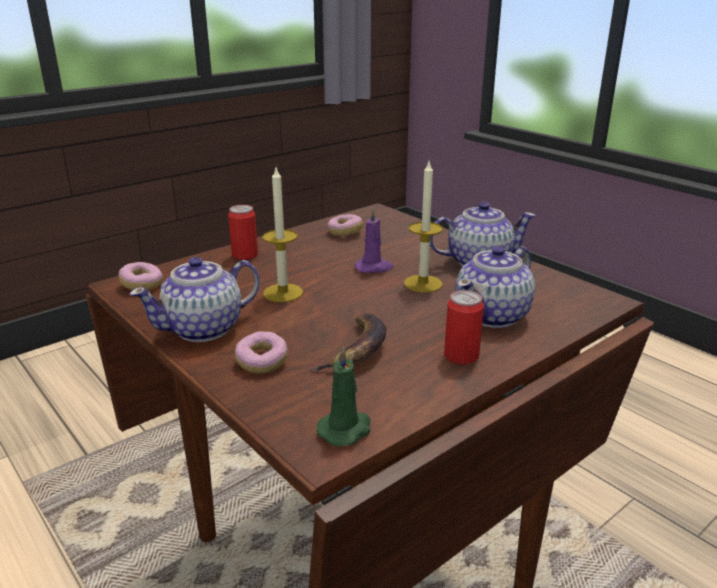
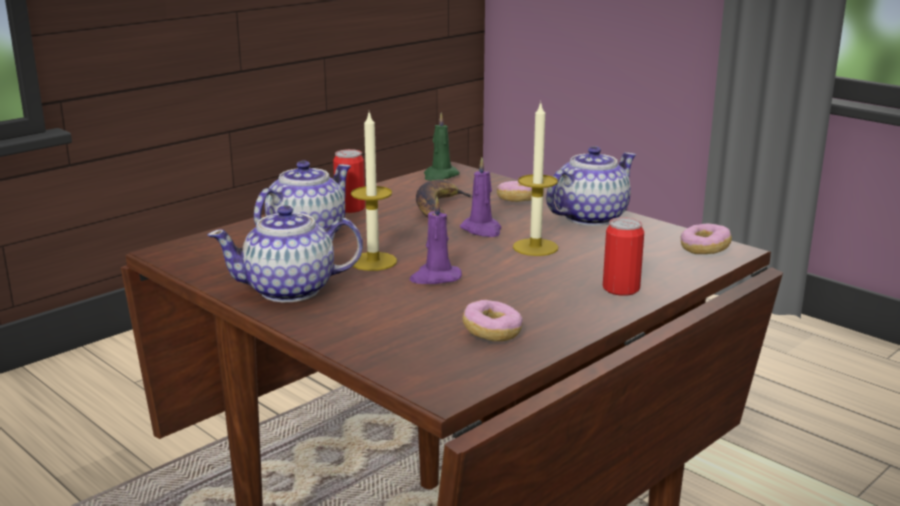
camera: 175 degrees right, 5 degrees down
(322, 315) = (482, 230): none -> purple candle

